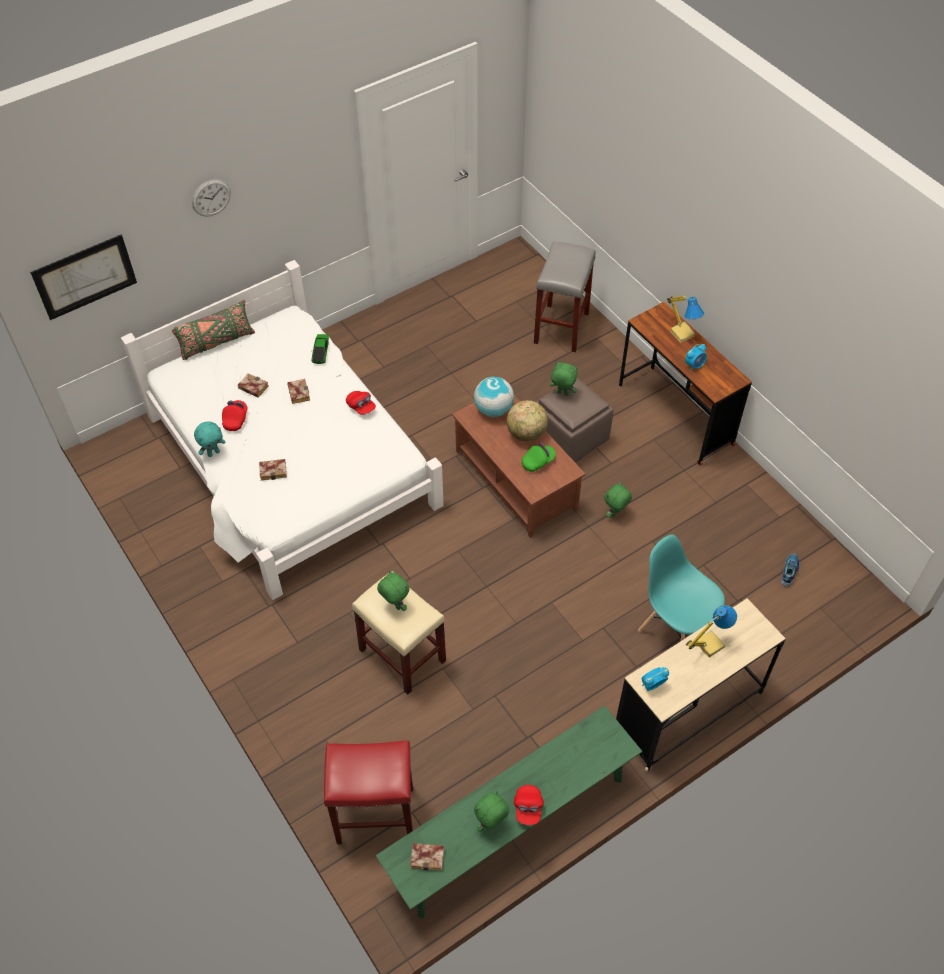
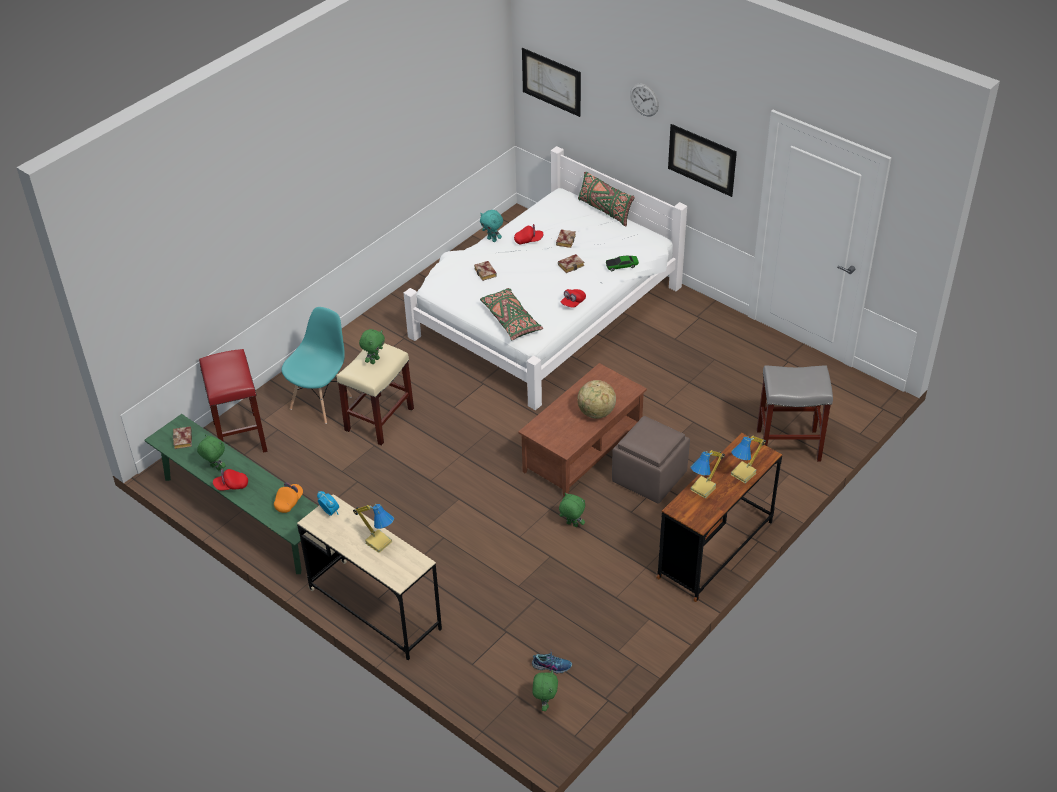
camera: 75 degrees right, 10 degrees down
(293, 203) = (701, 160): none -> picture
(365, 467) = (510, 320): none -> green pillow
(493, 410) = (615, 387): globe -> none
(538, 462) = (567, 426): green cap -> none
(562, 394) = (655, 427): green plush toy -> green plush toy (545, 703)
(573, 746) = (289, 502): none -> orange cap
(674, 629) = (457, 587): turquoise chair -> turquoise chair (321, 402)
(694, 365) = (704, 489): alarm clock -> table lamp

